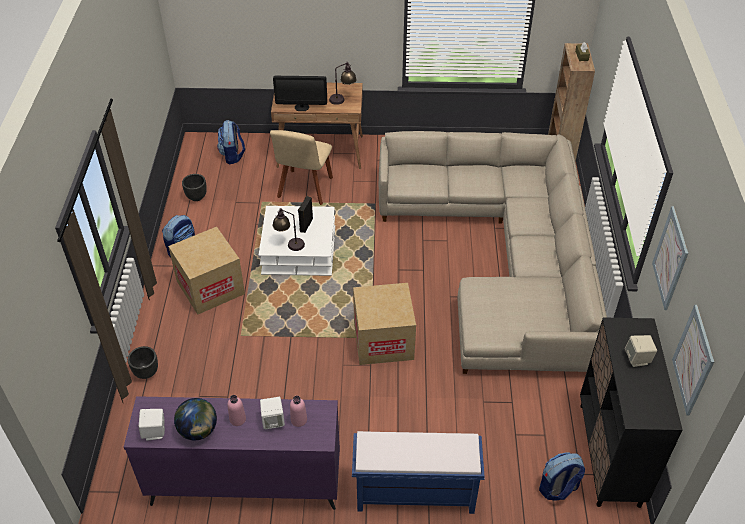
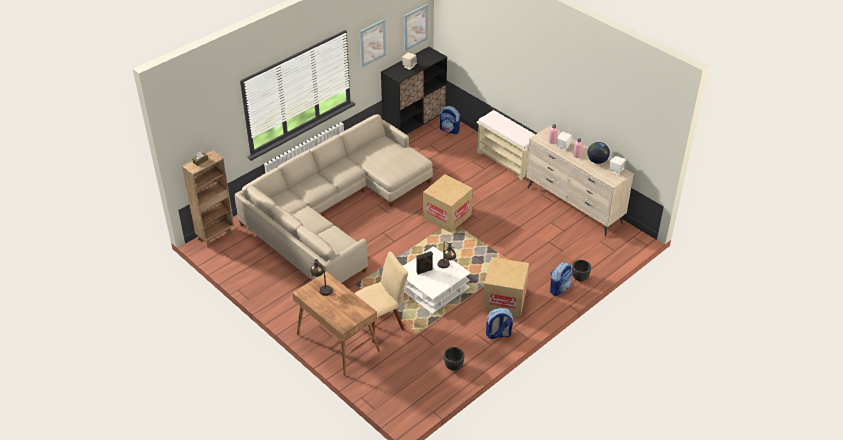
camera: 135 degrees left, 5 degrees down
(232, 155) = (395, 383): backpack -> backpack (559, 288)
(244, 484) = (574, 205): purple dresser -> beige dresser
(301, 107) = (354, 300): monitor -> none
(414, 493) = (507, 161): blue bench -> beige bench

